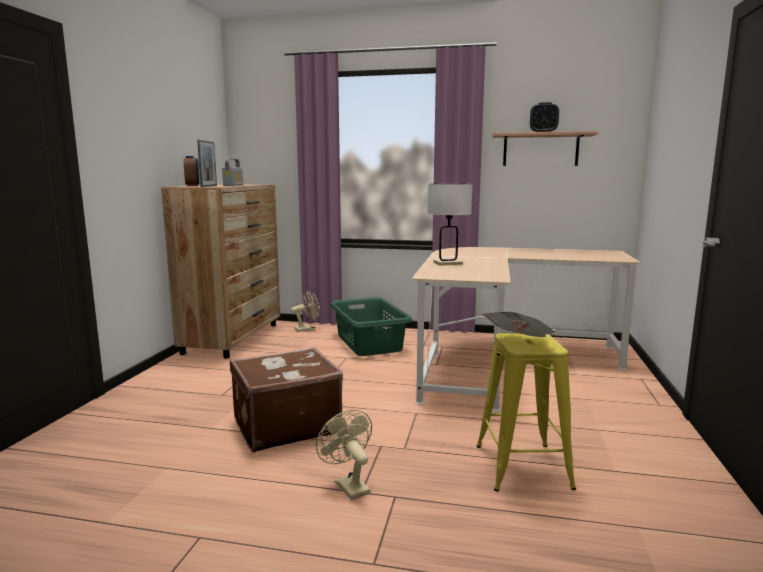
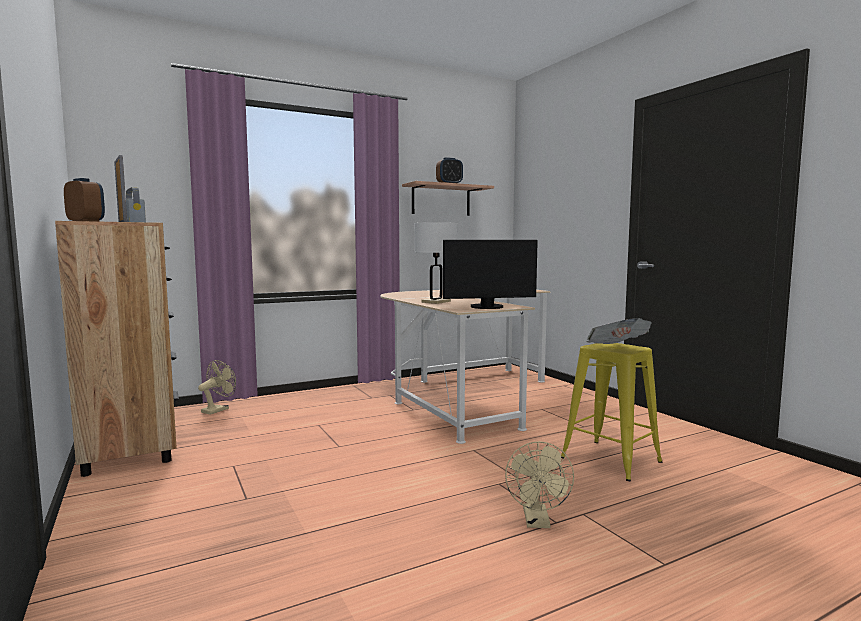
camera: 40 degrees left, 5 degrees down
(285, 425) = (383, 500): brown suitcase -> none
(348, 485) = (537, 522): beige fan -> beige fan turned 105 degrees counterclockwise
(369, 342) = (315, 407): green laundry basket -> none
(463, 276) = (488, 307): none -> monitor

